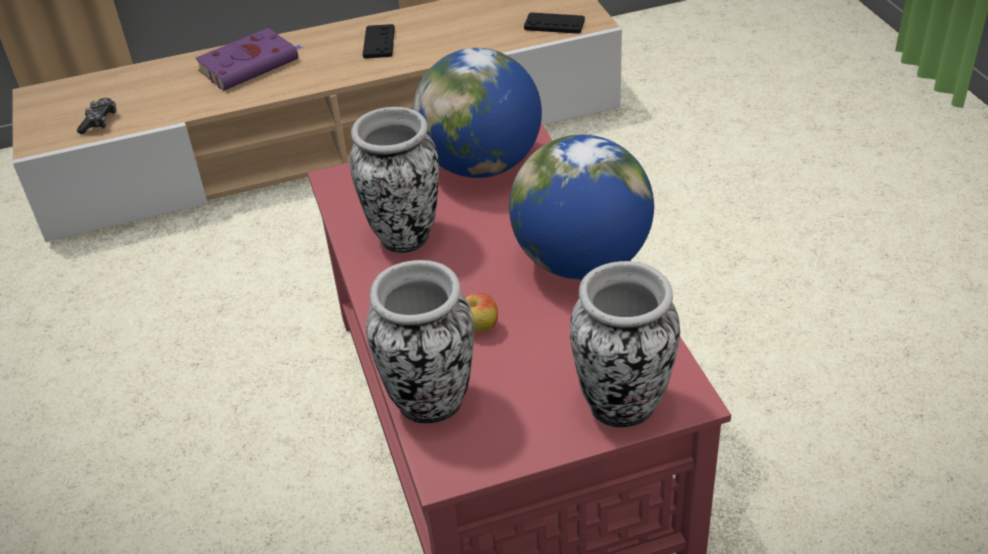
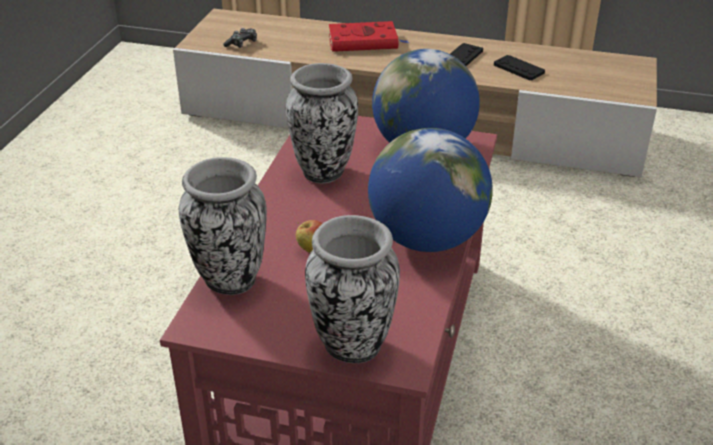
camera: 30 degrees right, 5 degrees down
(251, 64) = (365, 41): purple book -> red book
(554, 24) = (604, 88): black game controller -> black game controller (518, 69)

